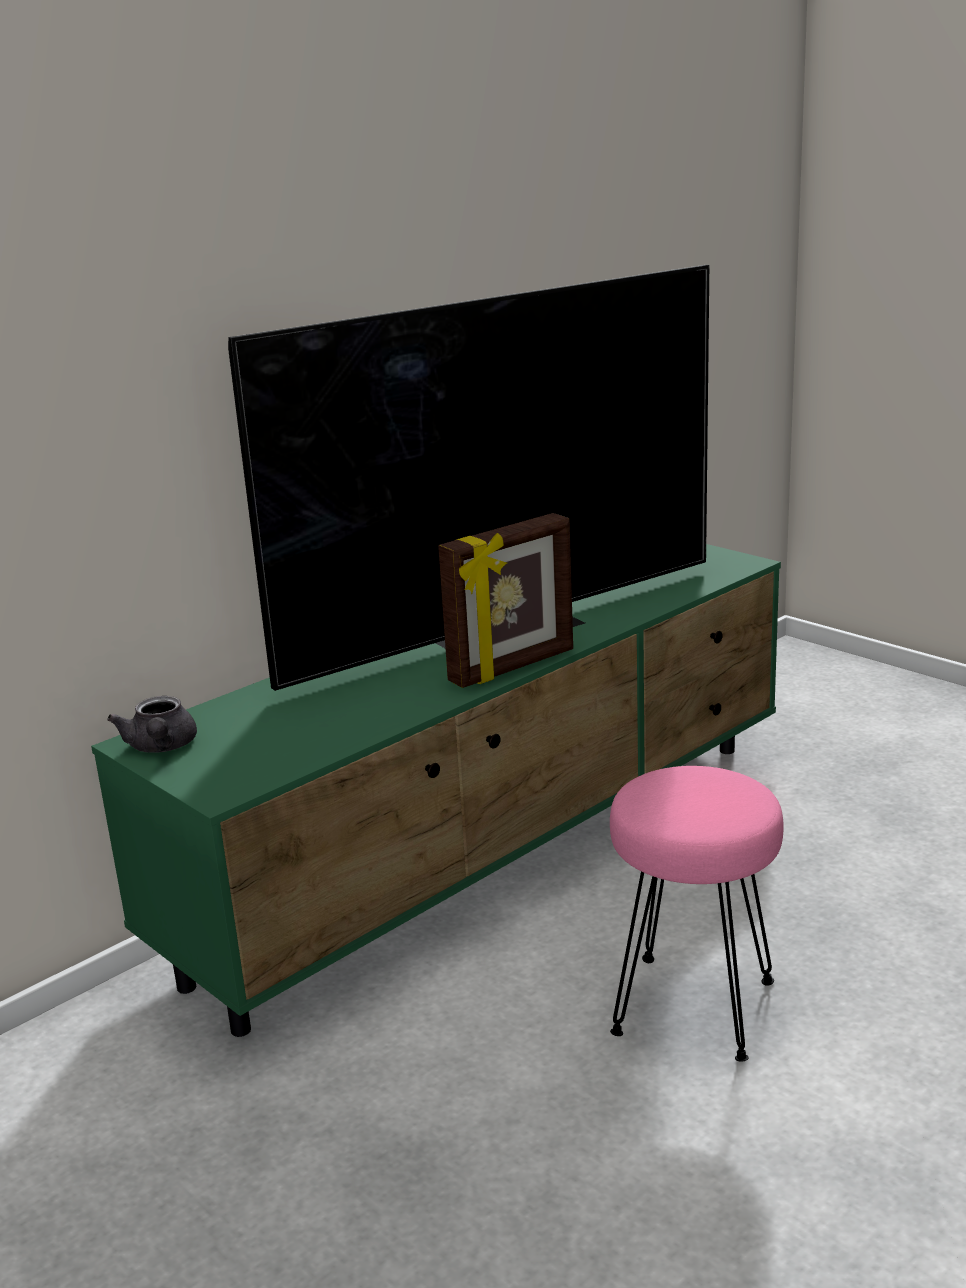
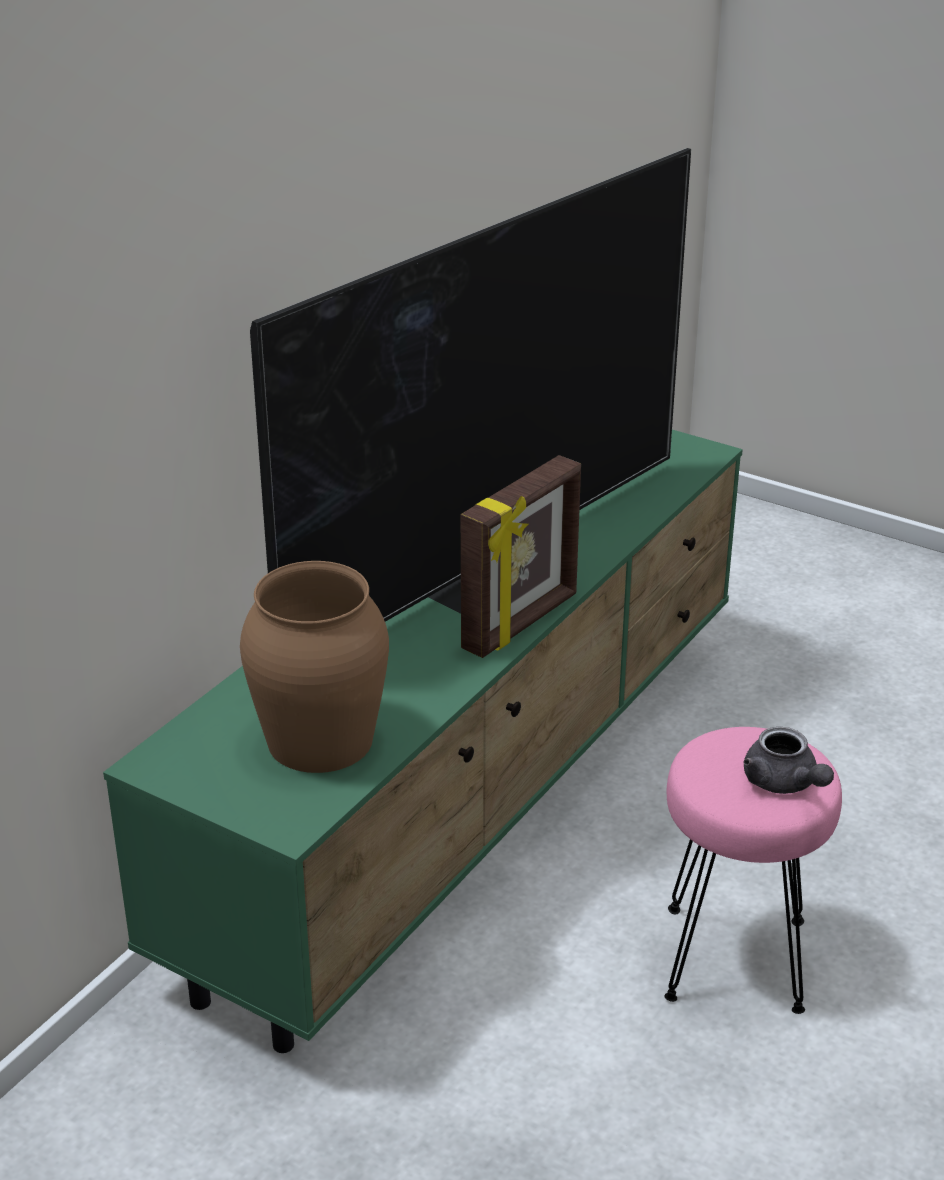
camera: 15 degrees left, 10 degrees up
(161, 747) = (187, 768): grey teapot -> grey teapot (784, 784)
(286, 736) = (321, 740): none -> brown vase

